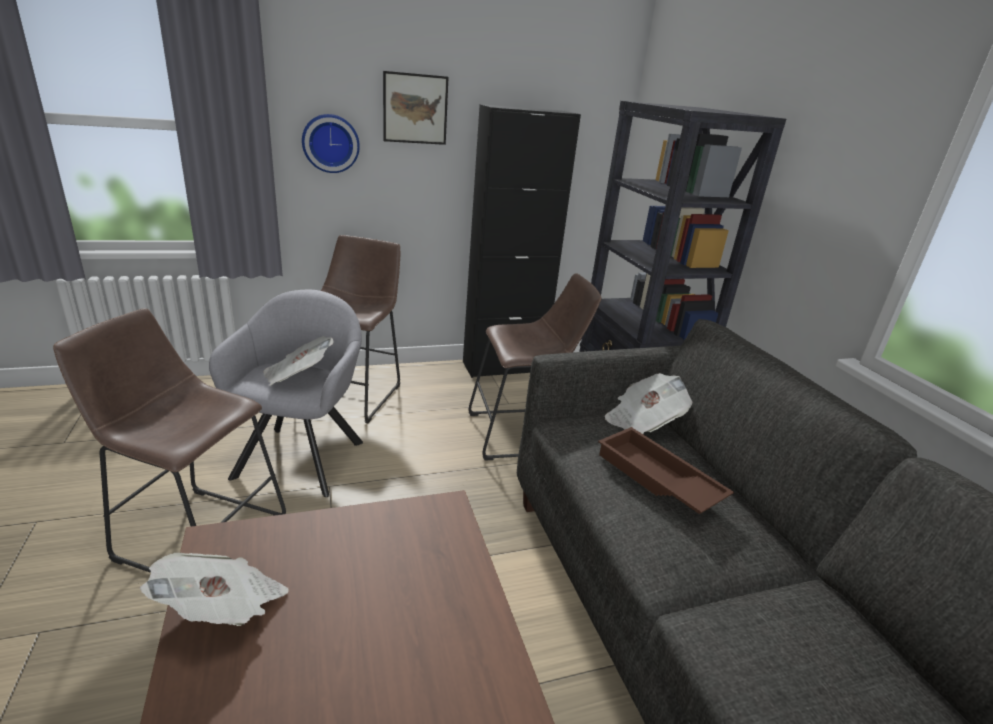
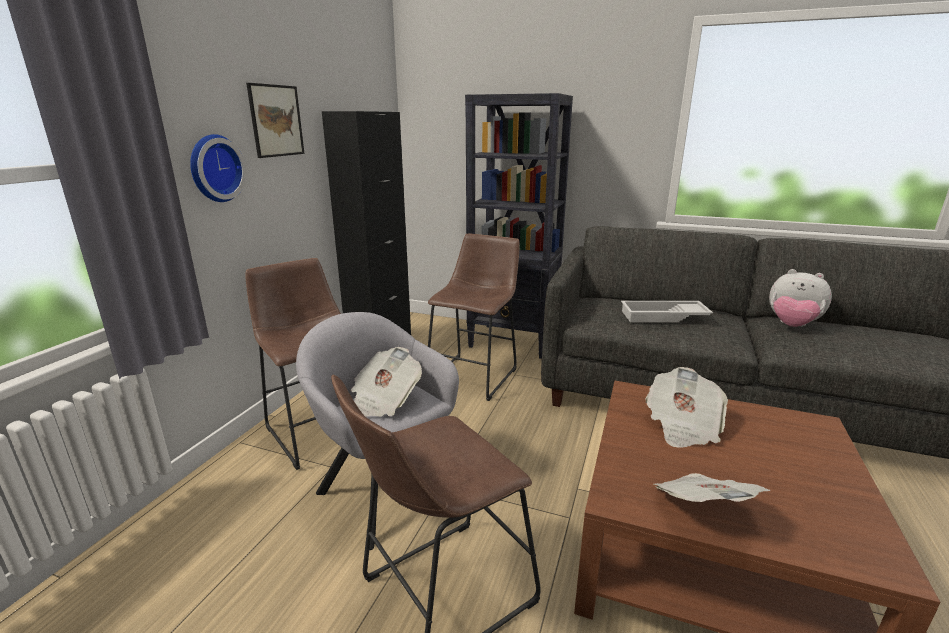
camera: 50 degrees left, 5 degrees down
(643, 421) = (602, 300): newspaper -> newspaper (682, 426)
(656, 479) = (663, 317): brown tray -> white tray
(825, 628) = (791, 326): none -> plush toy

